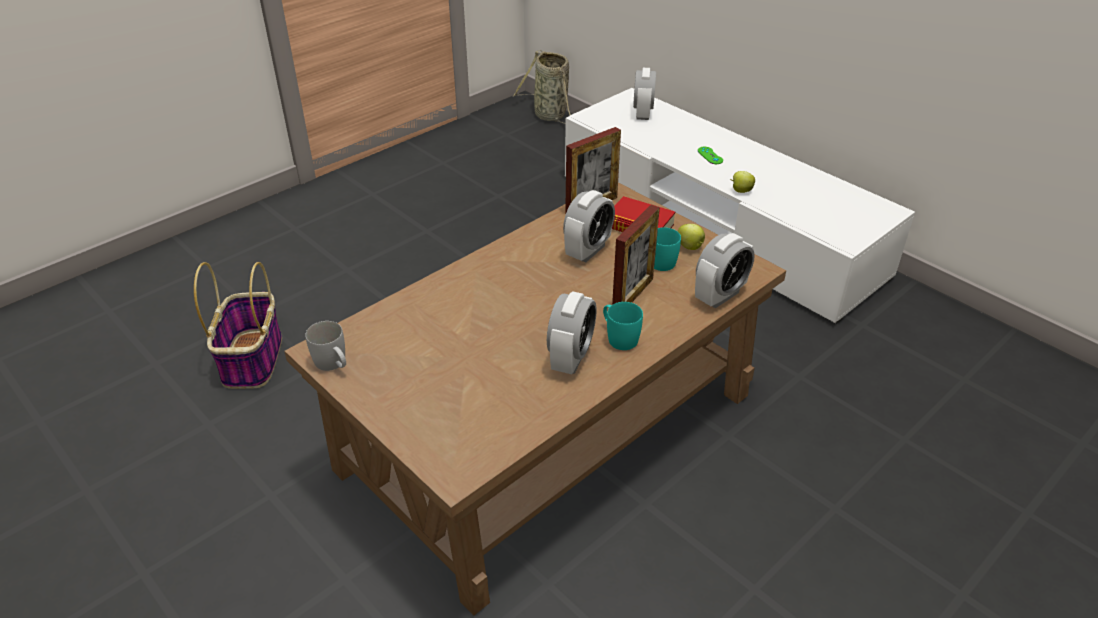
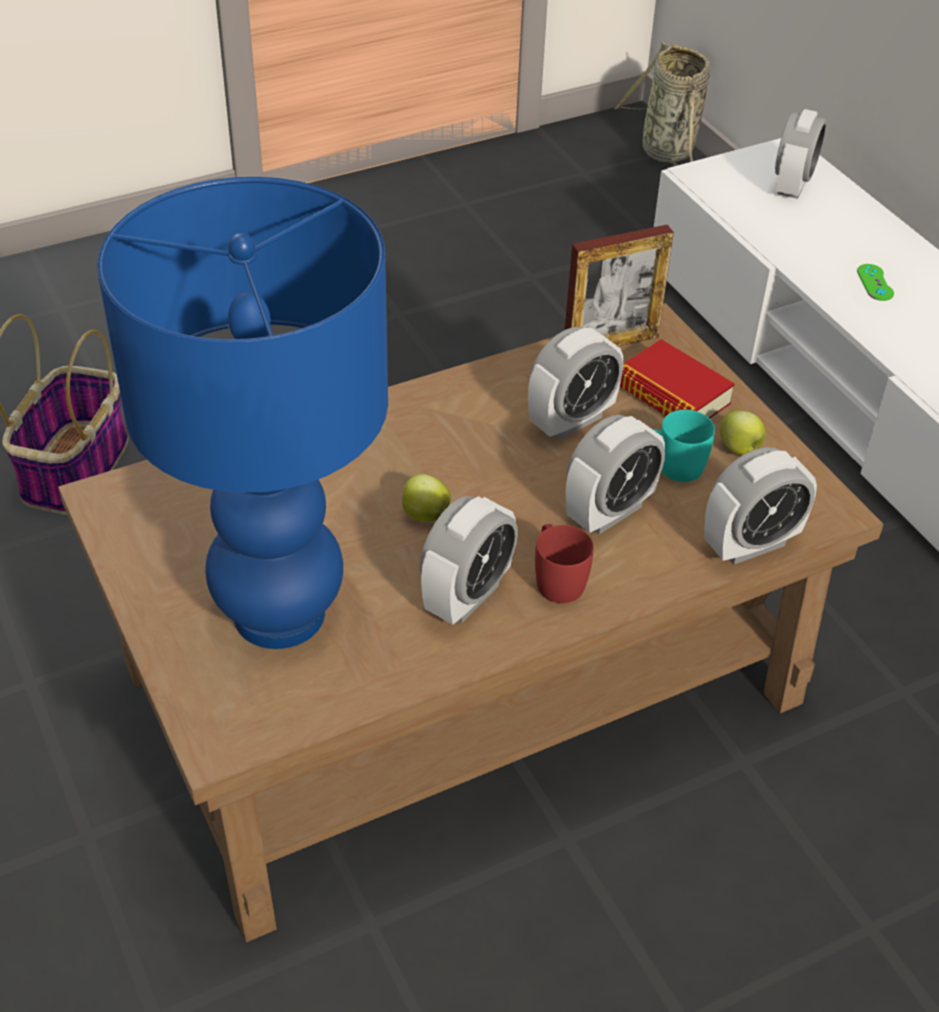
camera: 15 degrees right, 5 degrees up
(333, 364) = (117, 524): white mug -> none
(461, 392) = (281, 613): none -> blue table lamp
(618, 337) = (556, 578): turquoise mug -> red mug
(632, 295) = (609, 512): picture frame -> alarm clock
(740, 191) = (900, 356): apple -> apple (424, 514)

